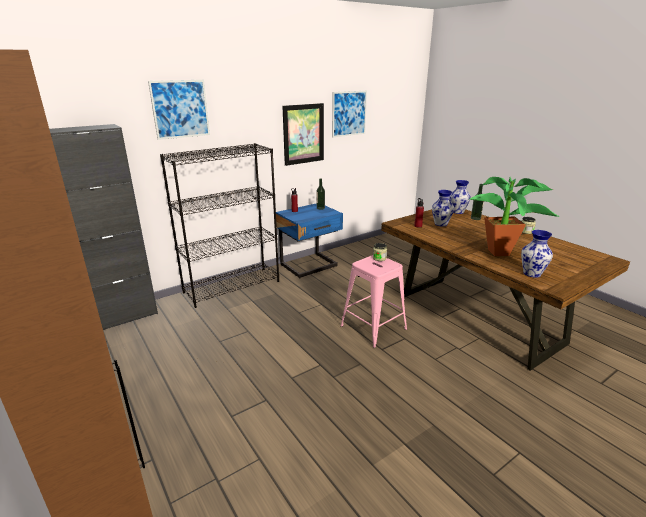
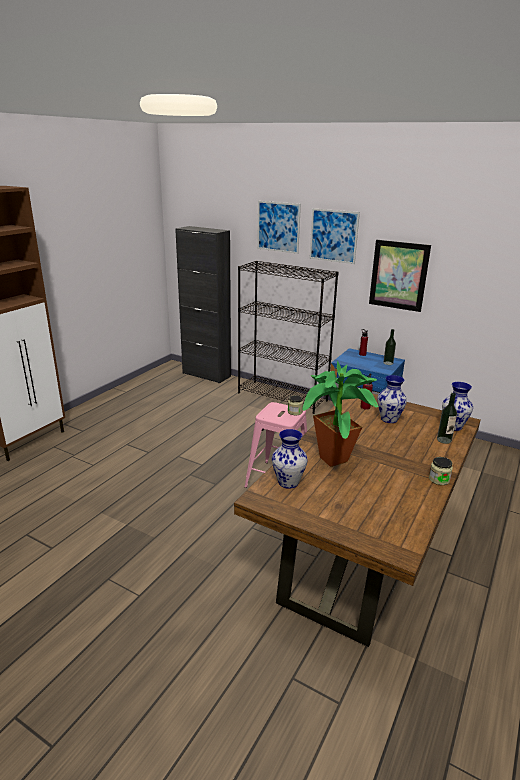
camera: 65 degrees right, 0 degrees up
(349, 113) = (472, 265): picture -> picture (333, 236)

